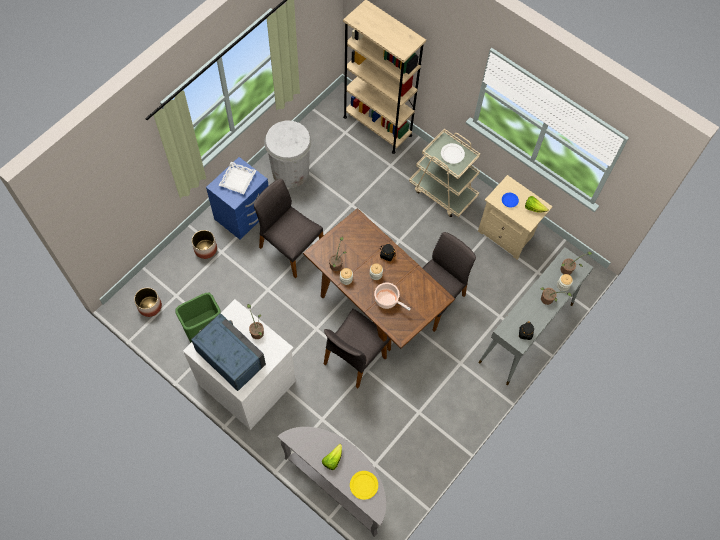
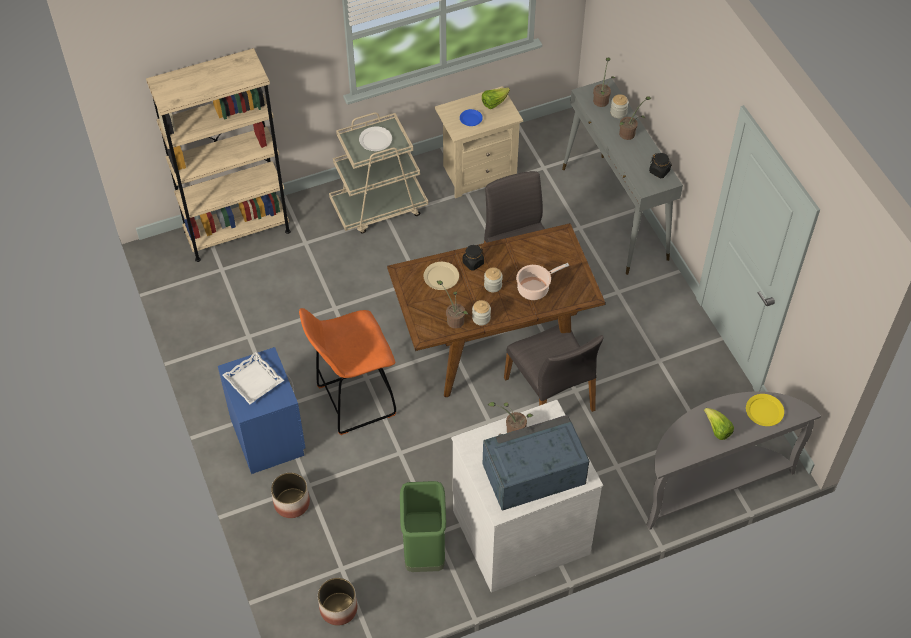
camera: 60 degrees left, 10 degrees down
(290, 172) = (238, 354): white trash can -> none
(290, 247) = (353, 401): grey chair -> orange stool
(365, 242) = (441, 277): none -> beige plate

